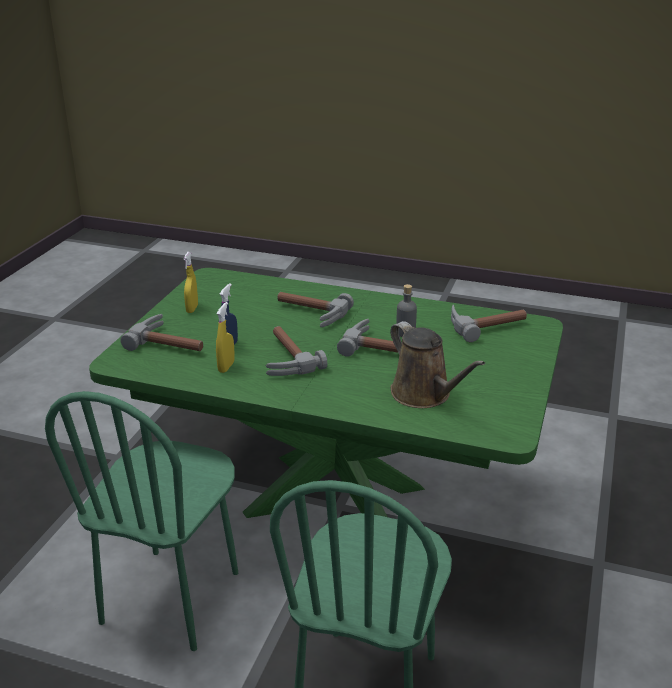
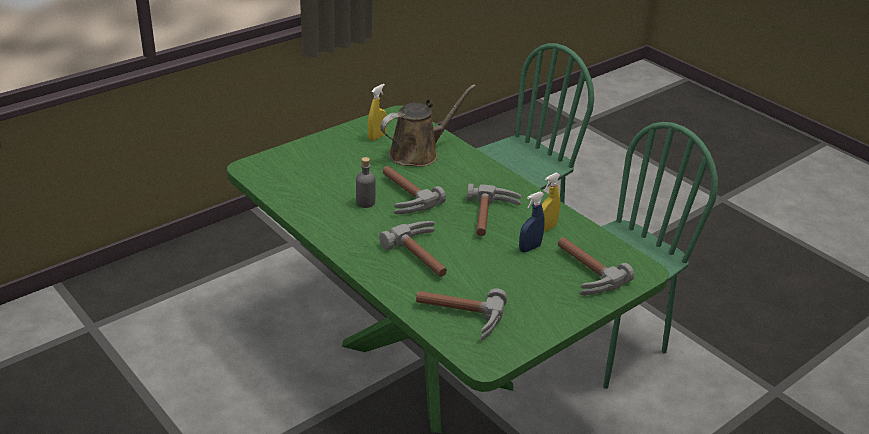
camera: 150 degrees left, 5 degrees up
(192, 309) = (537, 310): yellow spray bottle -> yellow spray bottle (377, 137)
(424, 395) = (418, 153): brown watering can -> brown watering can turned 60 degrees clockwise
(485, 324) = (290, 184): hammer -> hammer (458, 318)

